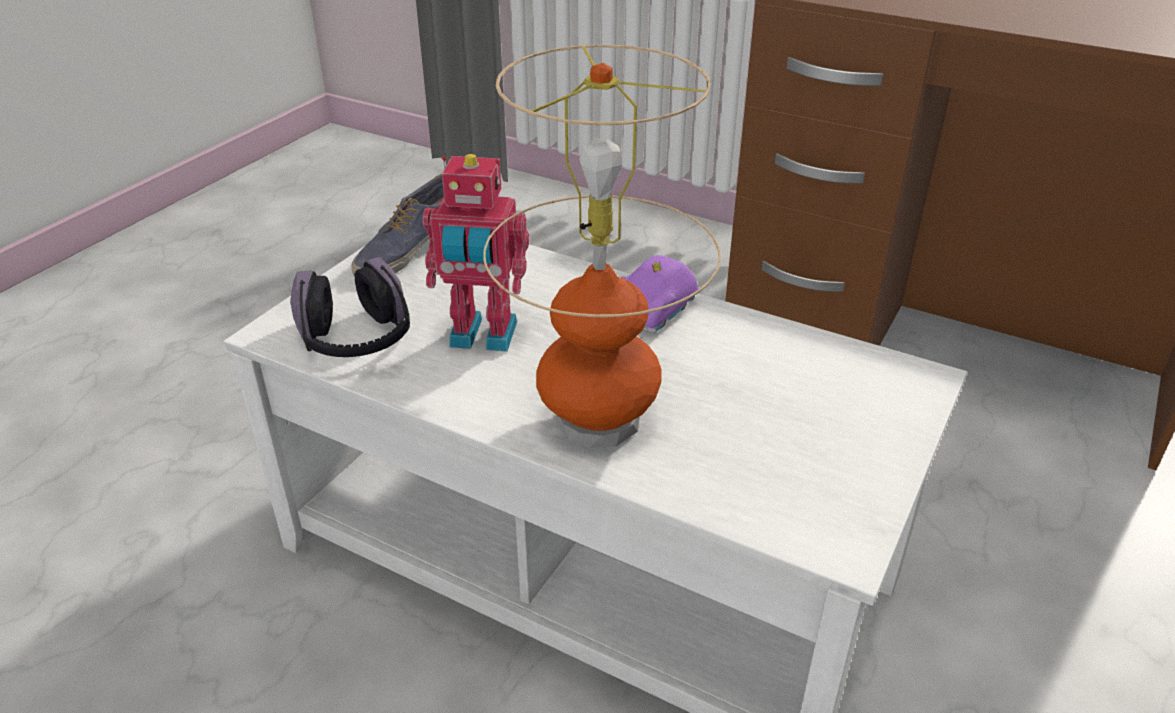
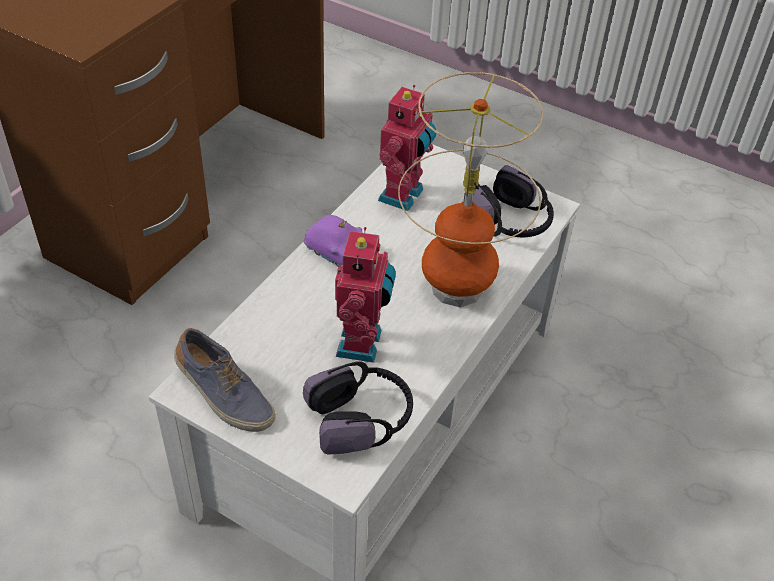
camera: 90 degrees left, 10 degrees up
(777, 485) = (509, 222): none -> headphones
(799, 365) = (404, 196): none -> toy robot

